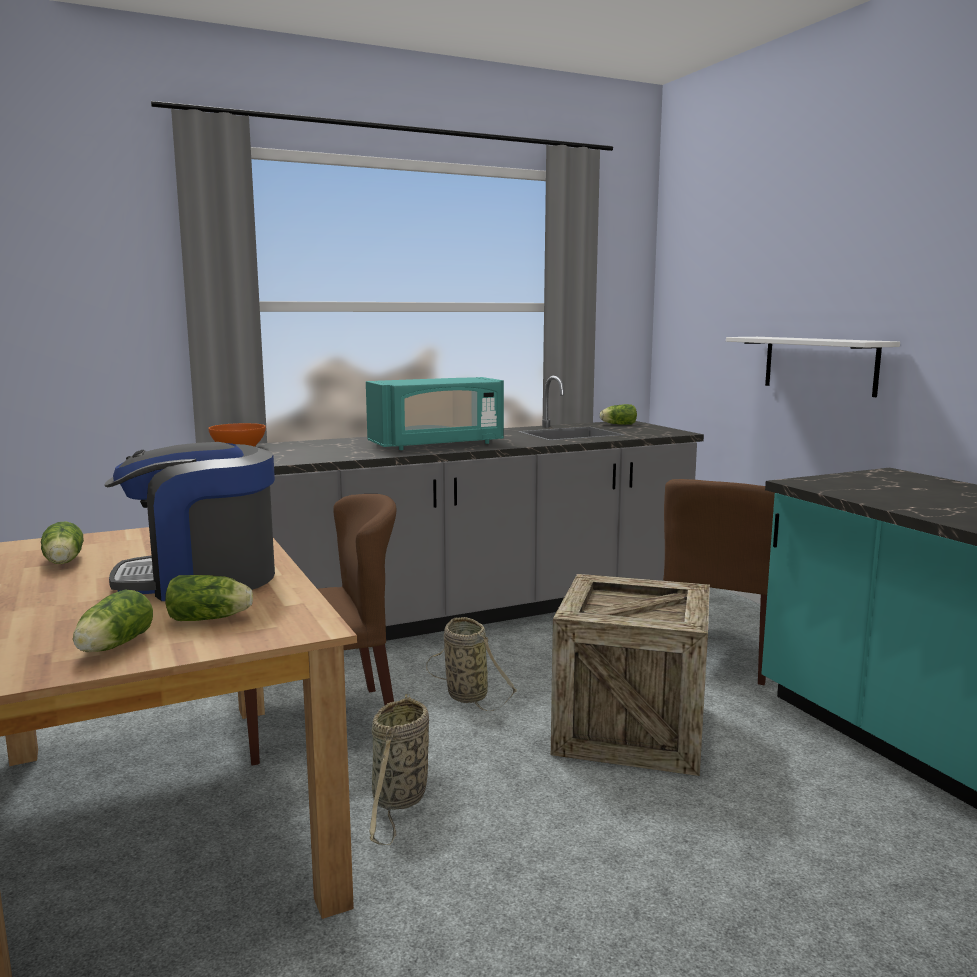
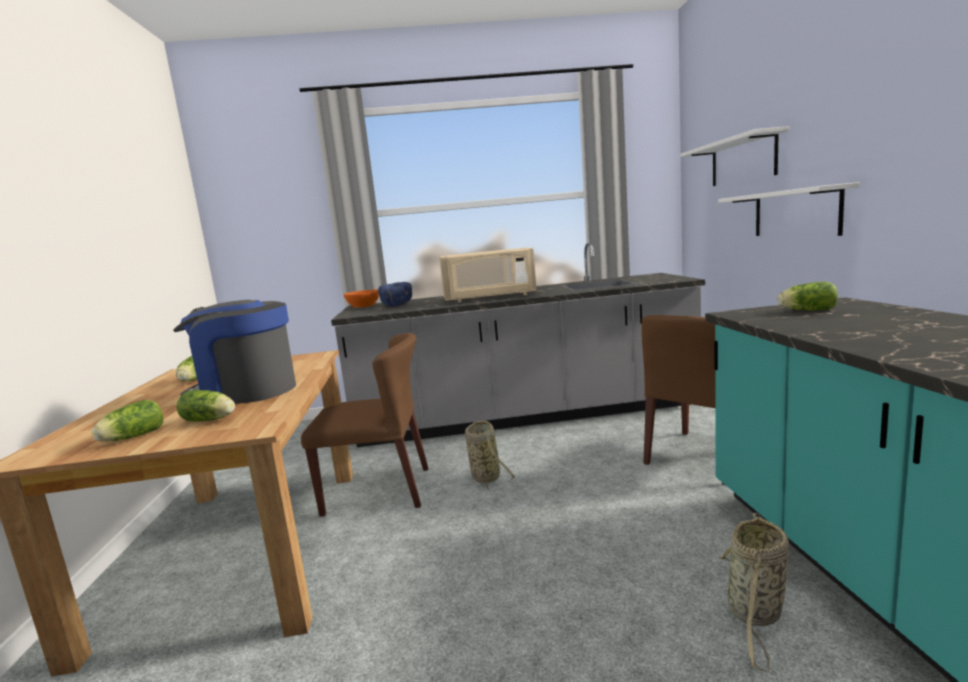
camera: 20 degrees right, 0 degrees up
(298, 449) = (397, 305): none -> blue bowl
(399, 801) = (390, 553): basket -> basket (755, 615)
(438, 445) = (489, 297): turquoise microwave -> beige microwave
(617, 424) = (644, 276): lettuce -> lettuce (806, 310)
(630, 730) = (590, 514): crate -> none
(750, 292) = (742, 160): none -> white shelf

